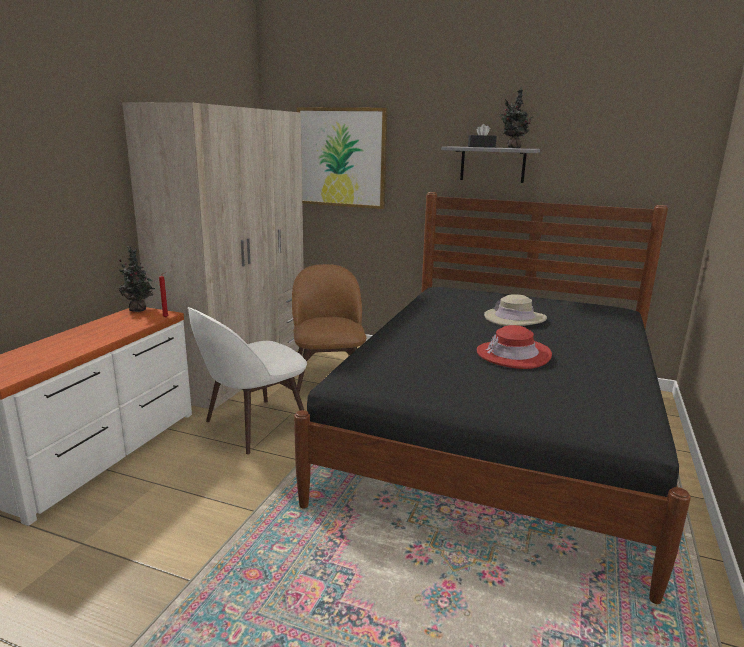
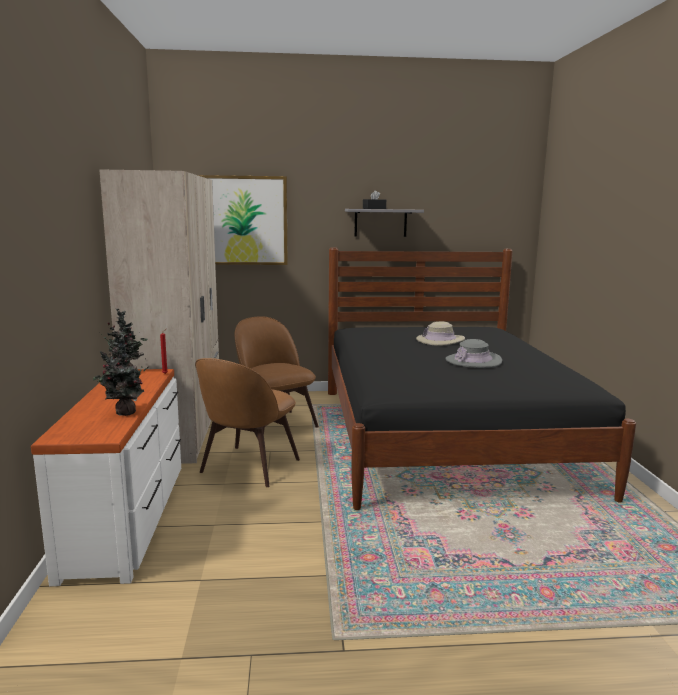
camera: 25 degrees left, 5 degrees down
(253, 426) = (248, 467): white chair -> brown chair
(513, 148) = (399, 209): potted plant -> potted plant (124, 413)
(513, 355) = (473, 361): red hat -> grey hat

